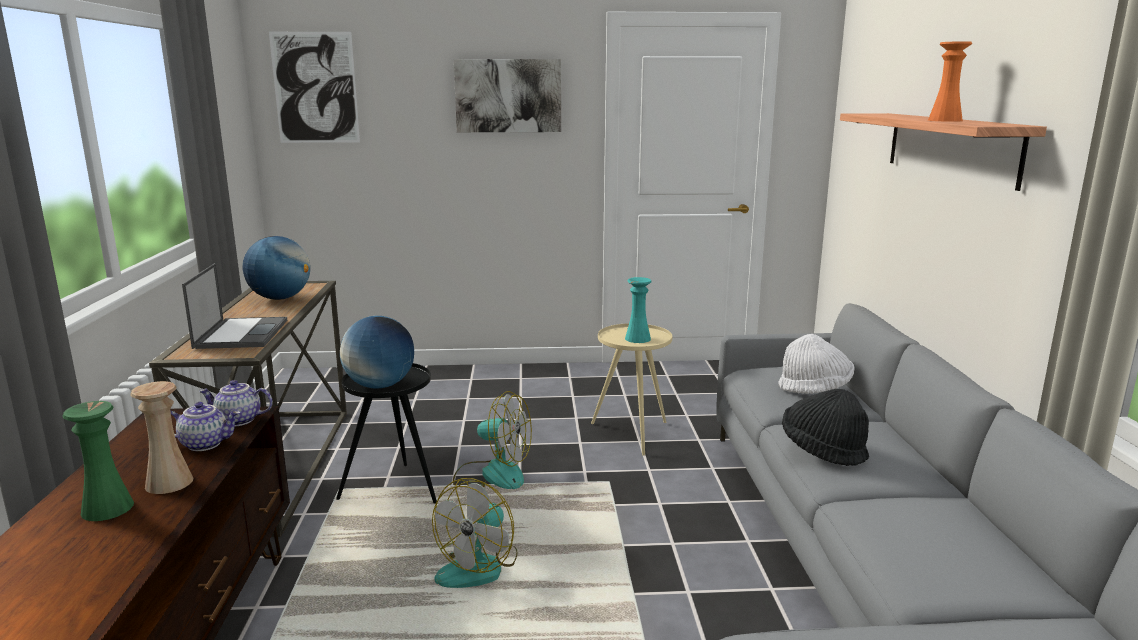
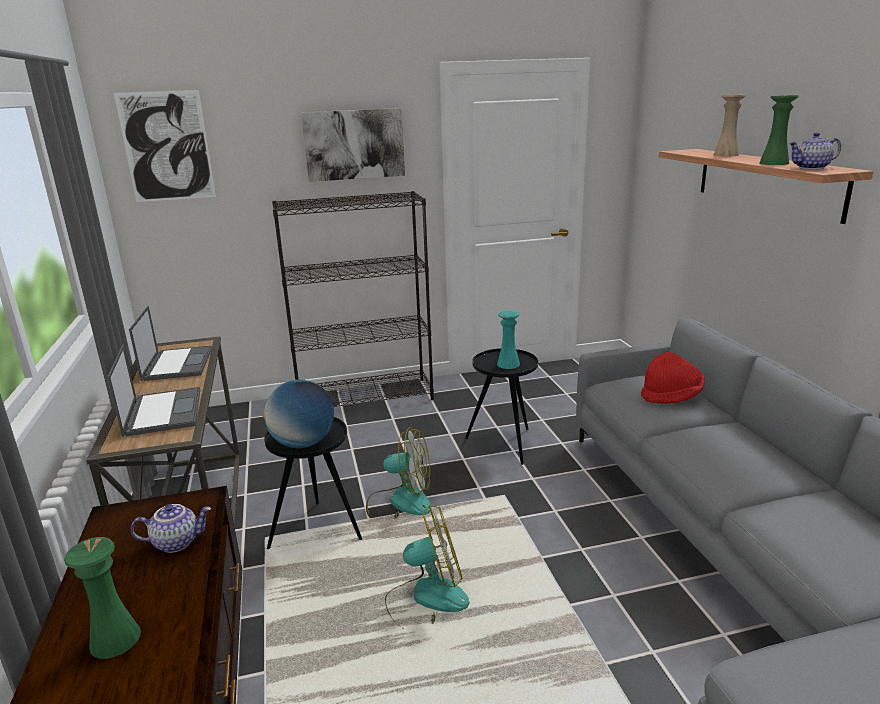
camera: 10 degrees left, 5 degrees up
(169, 482) = (164, 596): beige vase -> beige vase (726, 155)
(238, 421) = (195, 509): teapot -> teapot (811, 168)
(280, 298) = (177, 363): globe -> laptop
(479, 566) = (426, 599): fan -> fan turned 120 degrees counterclockwise
(500, 375) = (365, 398): none -> black bookcase
(632, 435) = (504, 445): beige side table -> black side table
(814, 388) = (671, 396): white hat -> red hat
(822, 450) = (709, 459): black hat -> none
(945, 120) = (774, 163): orange vase -> green vase

